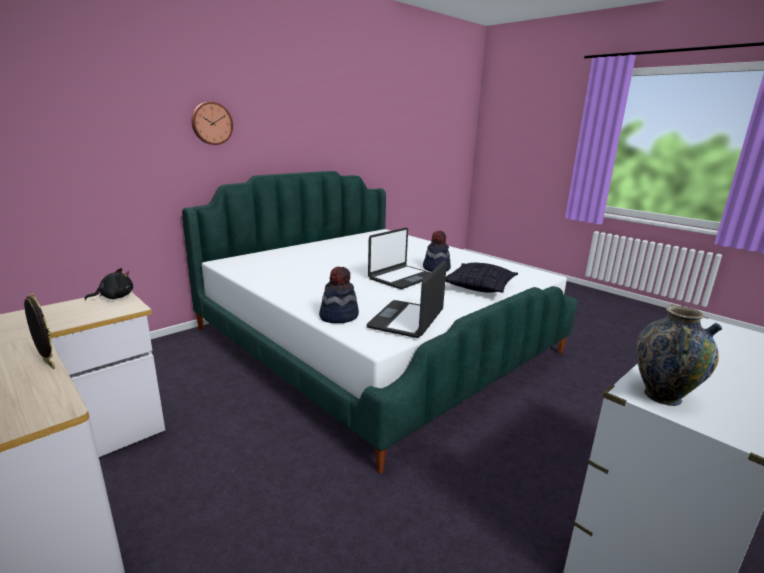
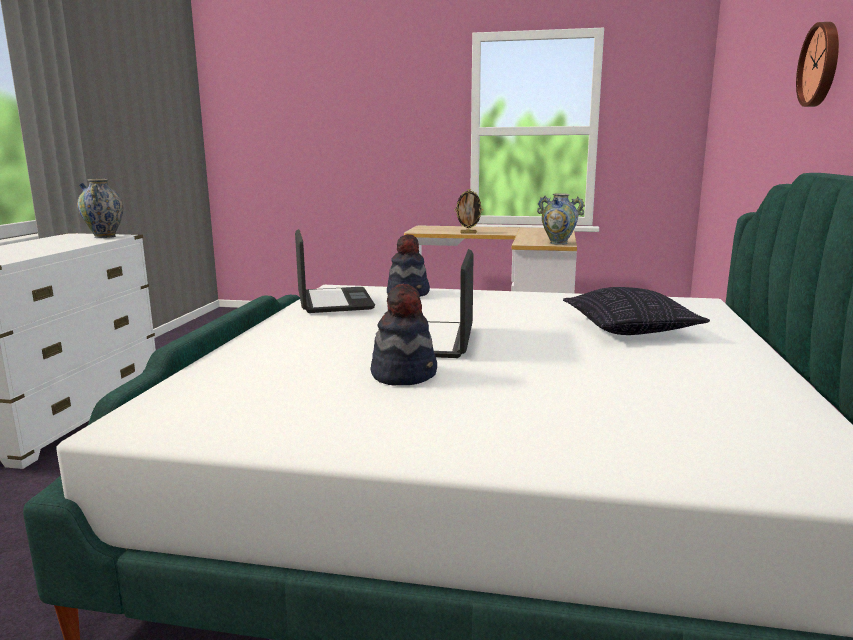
camera: 145 degrees right, 5 degrees down
(114, 297) = (558, 243): black plush toy -> vase
(479, 287) = (279, 357): pillow -> pillow (630, 329)

